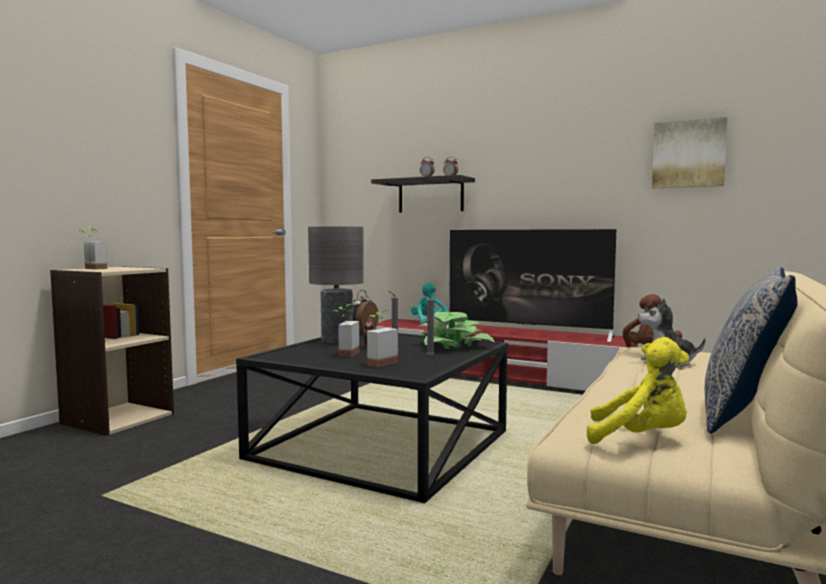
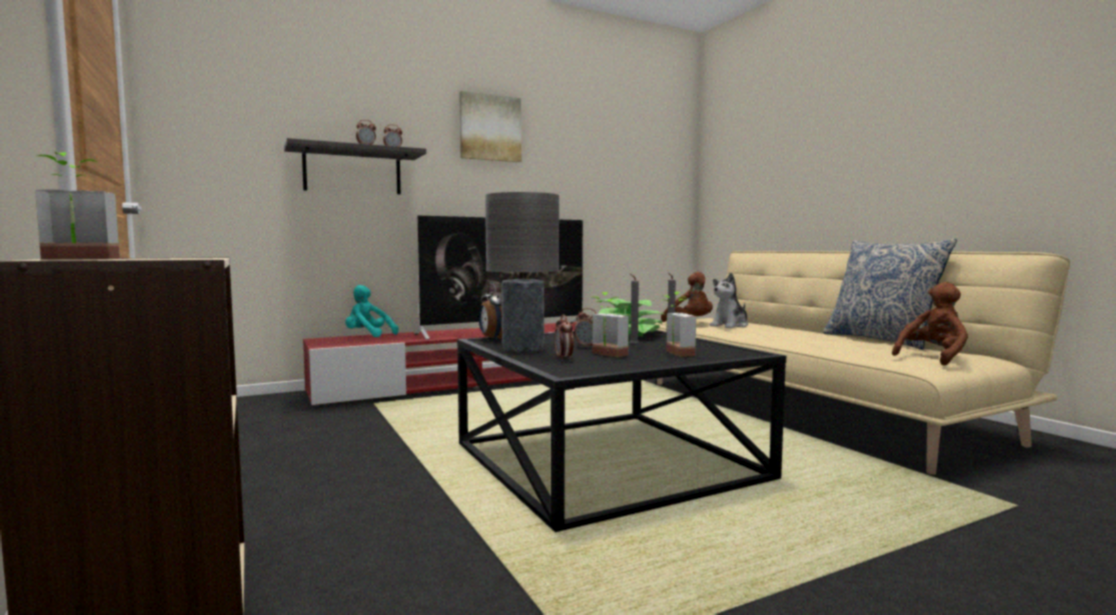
camera: 55 degrees left, 0 degrees up
(316, 350) = (564, 358): none -> alarm clock
(640, 438) = (933, 358): yellow plush toy -> brown plush toy
(688, 154) = (611, 157): picture -> picture (490, 128)

